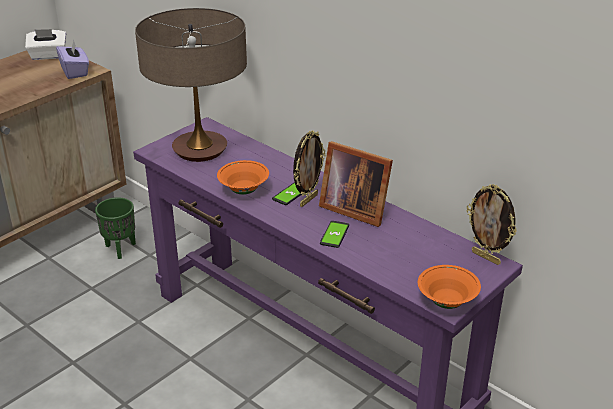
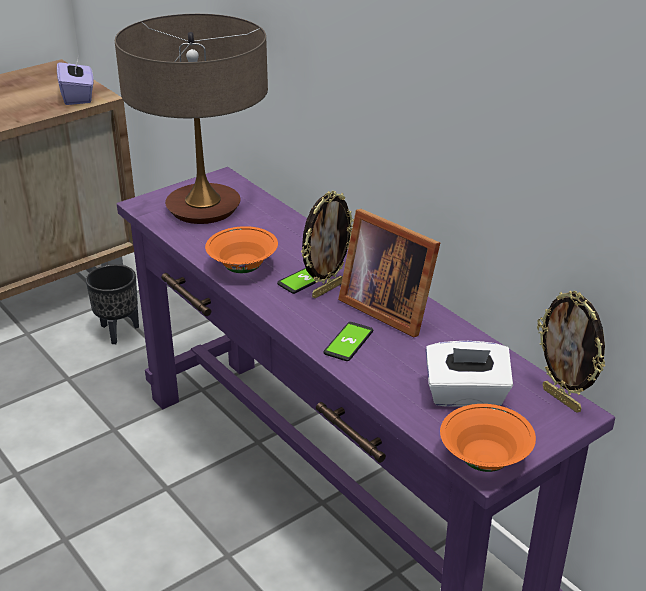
camera: 10 degrees right, 0 degrees up
(48, 56) = (53, 75): white tissue box -> white tissue box (466, 395)
(121, 249) = (119, 331): green planter -> black planter

